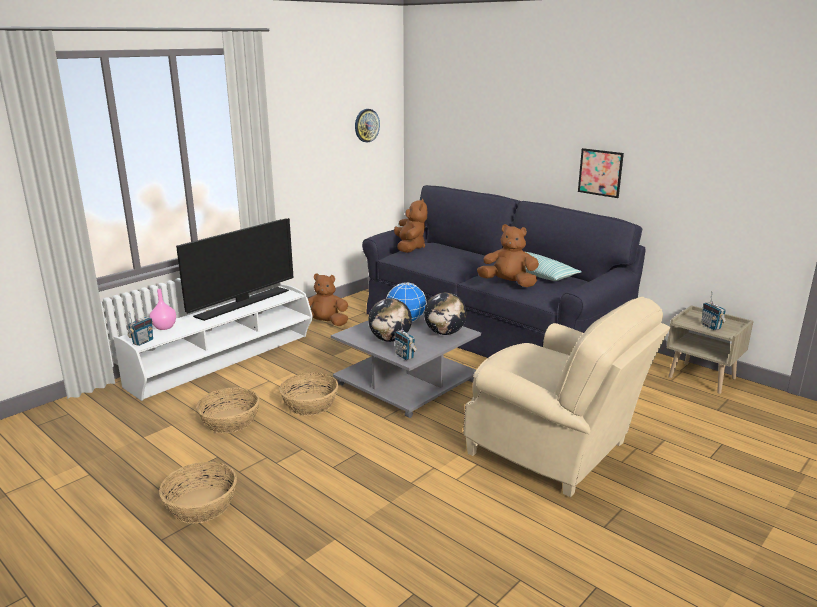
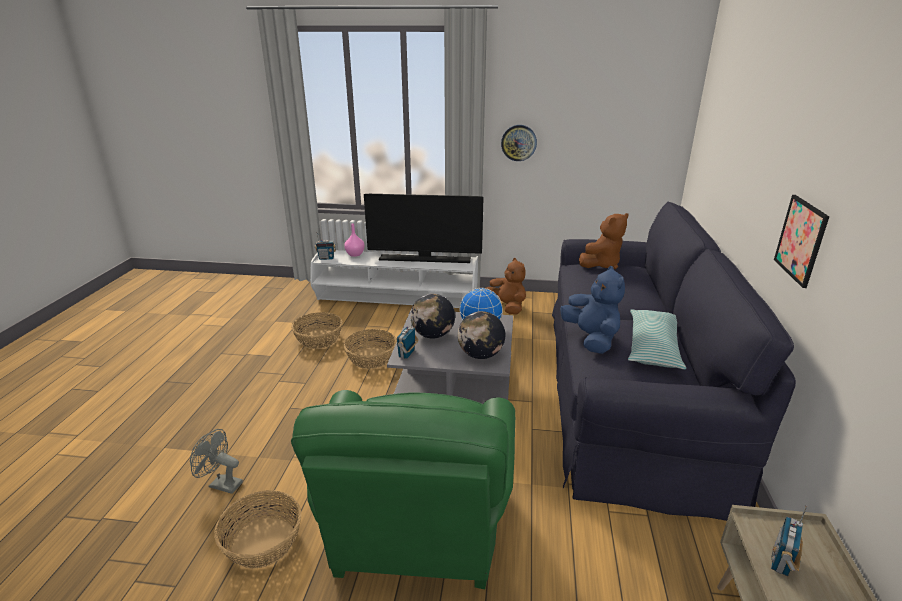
camera: 55 degrees right, 5 degrees up
(201, 505) = (210, 377): basket -> basket (263, 541)
(366, 125) = (631, 119): wall clock -> wall clock (518, 143)
(408, 531) = (221, 484): none -> grey fan
(508, 283) = (591, 339): brown plush toy -> blue plush toy
(554, 450) = (417, 531): beige armchair -> green armchair

